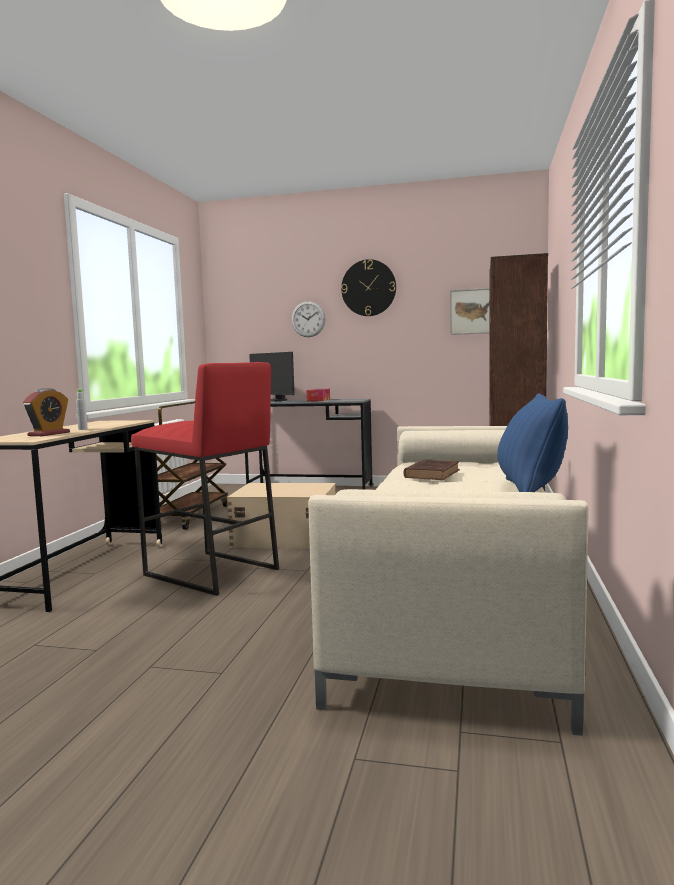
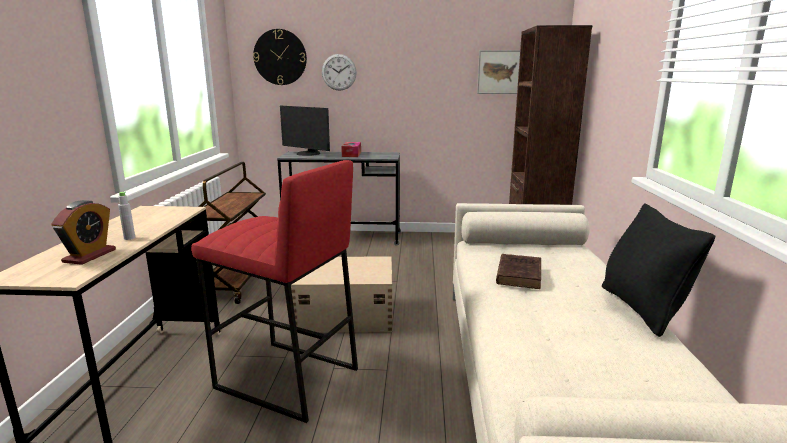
camera: 10 degrees left, 10 degrees up
(368, 288) = (400, 43): wall clock -> wall clock (280, 57)
(530, 489) = (641, 309): blue pillow -> black pillow

